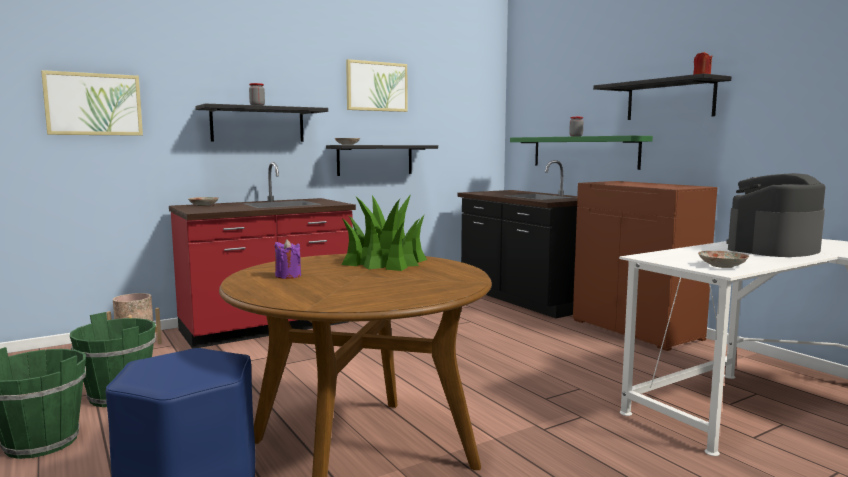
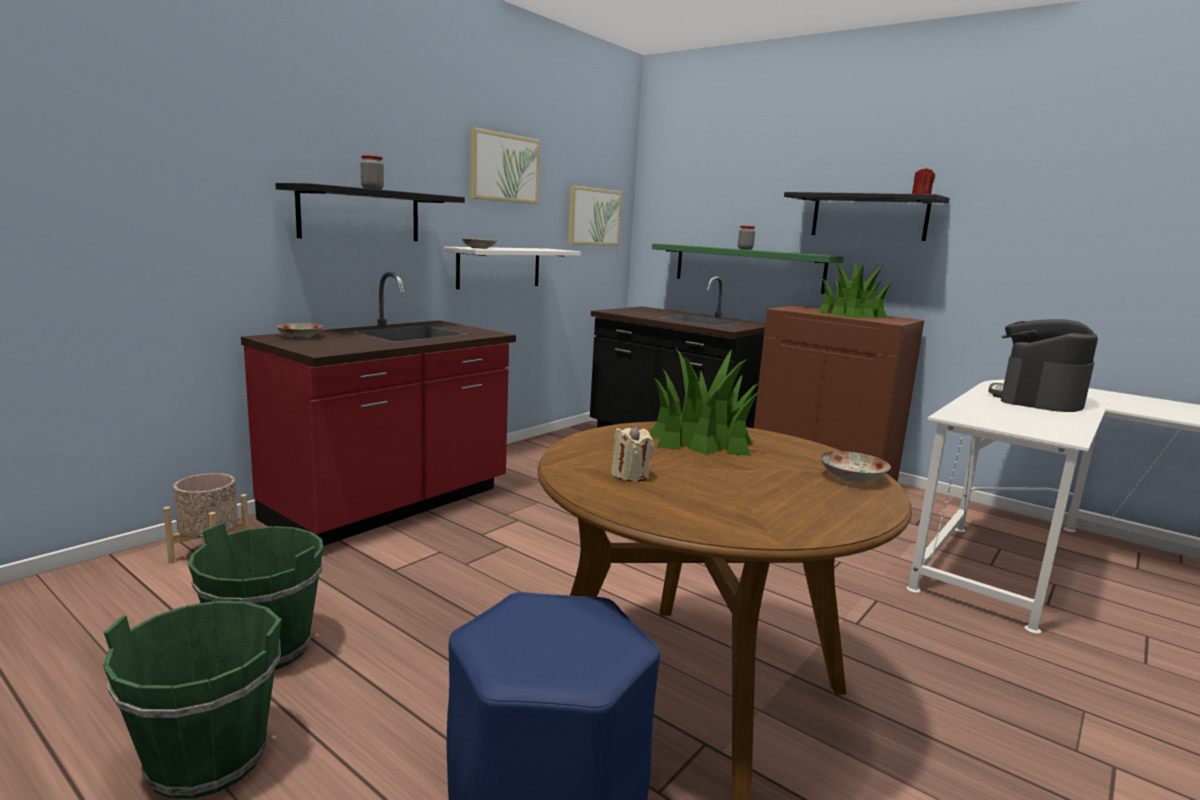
camera: 20 degrees left, 5 degrees up
(94, 104) = (118, 172): picture -> picture (593, 217)
(288, 276) = (630, 475): purple candle -> beige candle
(375, 160) = (499, 267): black shelf -> white shelf
(650, 184) = (852, 314): none -> potted plant
(722, 265) = (1047, 429): plate -> plate (852, 477)

